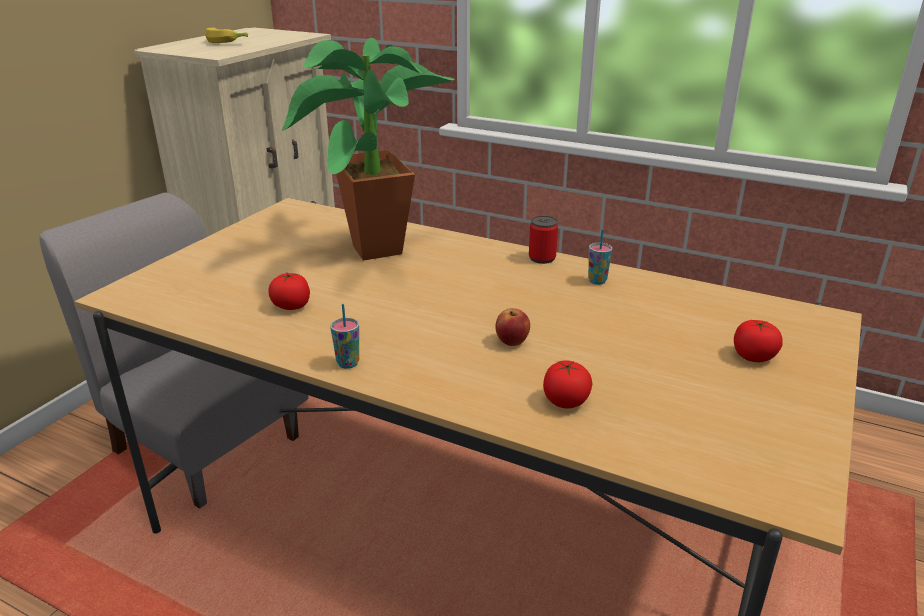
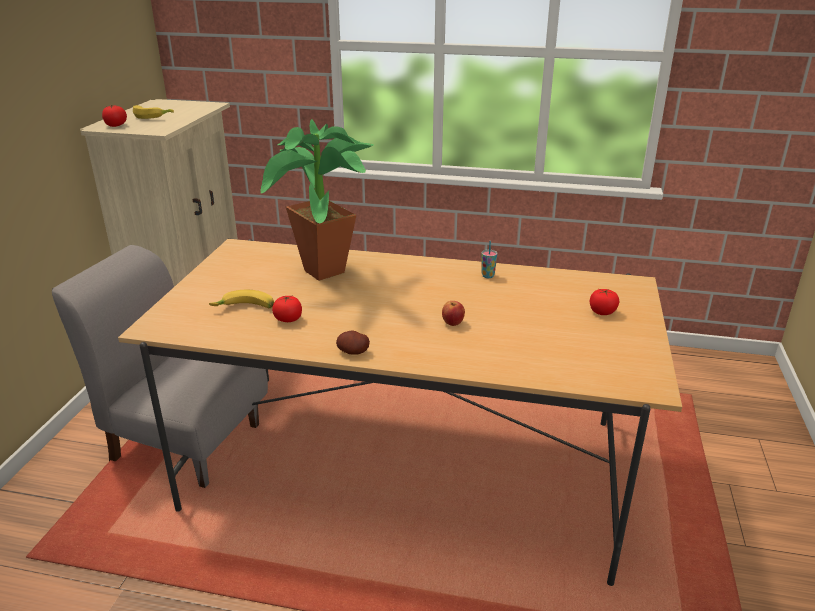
camera: 15 degrees left, 0 degrees up
(247, 285) = (245, 309): none -> banana
(348, 363) = (353, 352): cup -> potato
(542, 258) = (443, 264): can -> none
(565, 401) = (504, 354): tomato -> tomato (116, 125)

